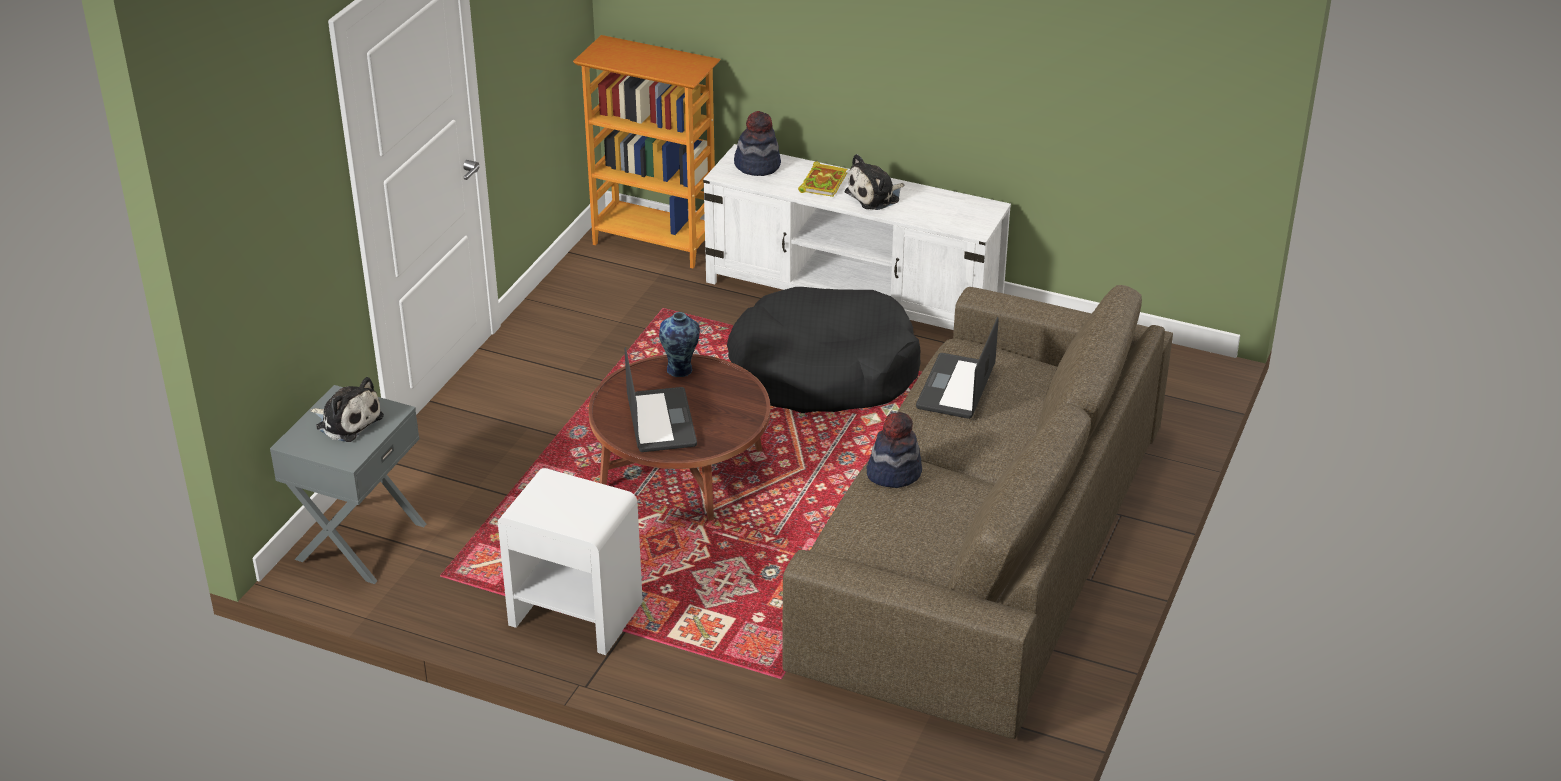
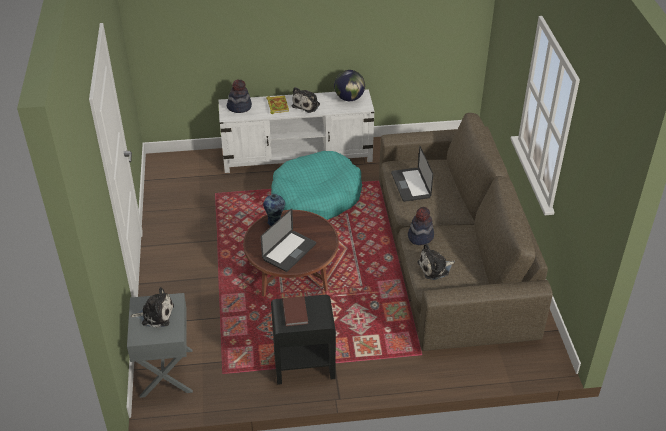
camera: 30 degrees left, 5 degrees up
(559, 498) = (296, 311): none -> brown book
(574, 614) = (303, 364): white nightstand -> black nightstand
(655, 242) = (183, 161): bookcase -> none
(661, 421) = (289, 252): laptop -> laptop turned 75 degrees clockwise
(823, 371) = (315, 198): black dog bed -> turquoise dog bed
(871, 531) = (435, 268): none -> plush toy
(960, 208) = (349, 98): none -> globe

